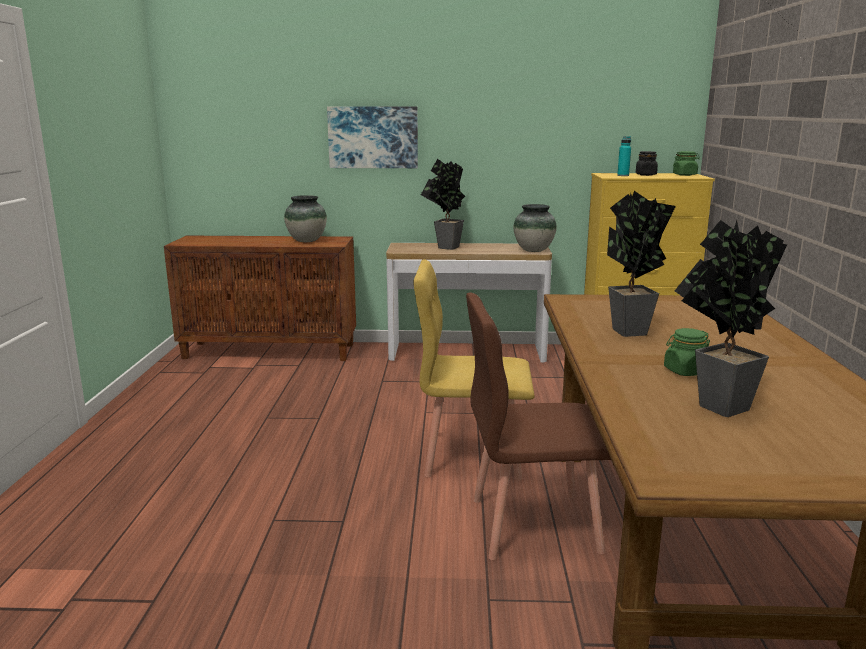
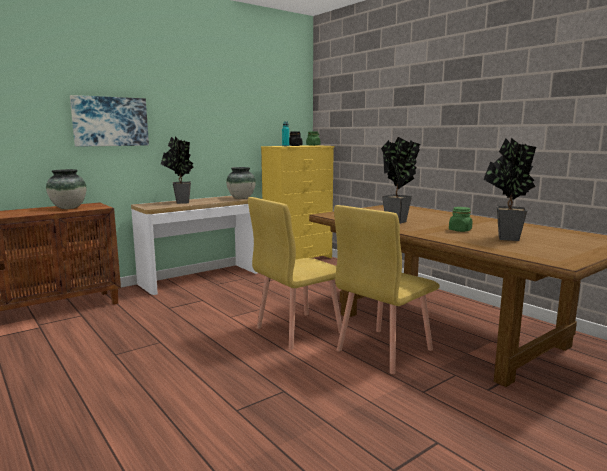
camera: 40 degrees left, 5 degrees down
(532, 524) = (383, 350): brown chair -> yellow chair

